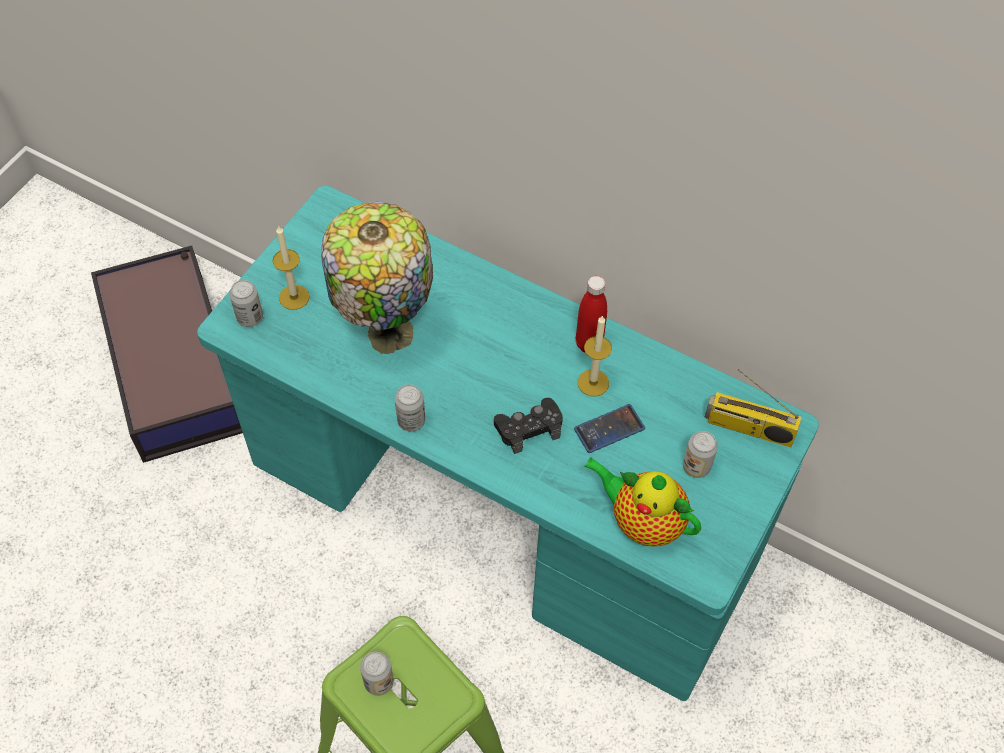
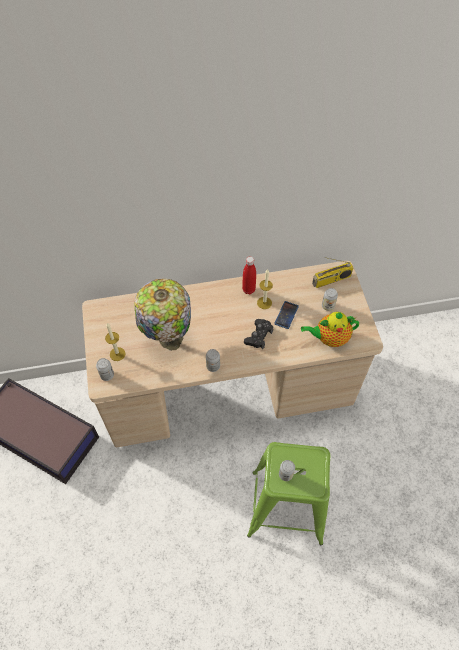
camera: 40 degrees left, 0 degrees up
(500, 514) = (229, 391): turquoise desk -> beige desk

